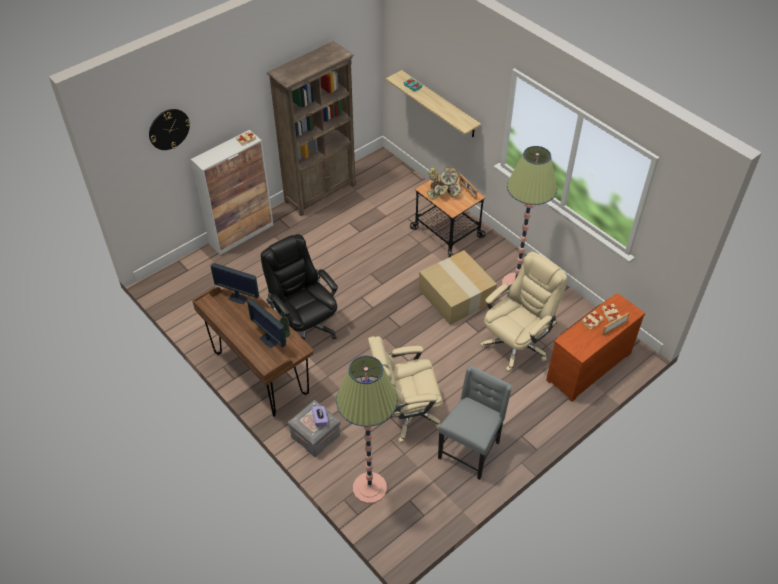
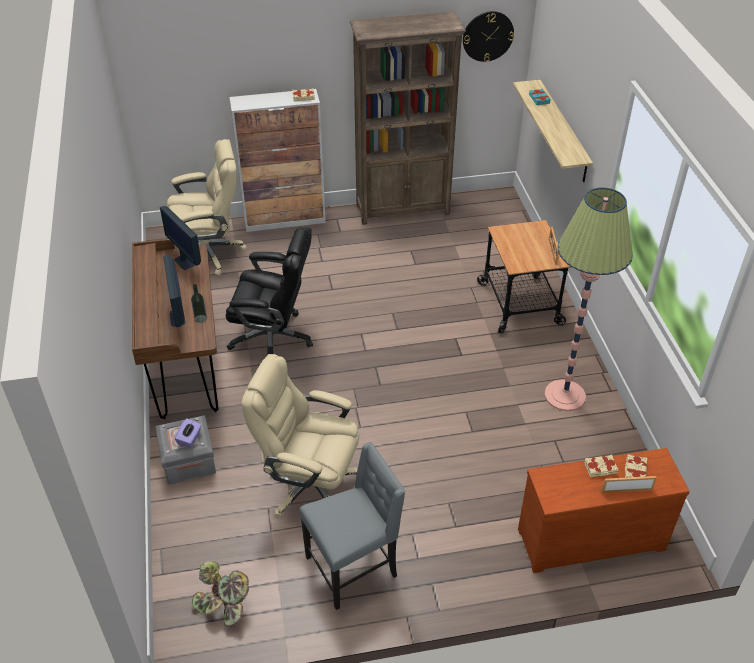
camera: 30 degrees right, 5 degrees down
(169, 129) = (205, 47): wall clock -> wall clock (488, 36)
(304, 326) = (273, 338): black office chair -> black office chair turned 105 degrees clockwise
(369, 488) = (199, 550): floor lamp -> none
(443, 192) = (520, 242): potted plant -> potted plant (225, 605)
(457, 296) = (478, 379): cardboard box -> none
(516, 344) = (511, 467): beige office chair -> beige office chair (209, 252)

